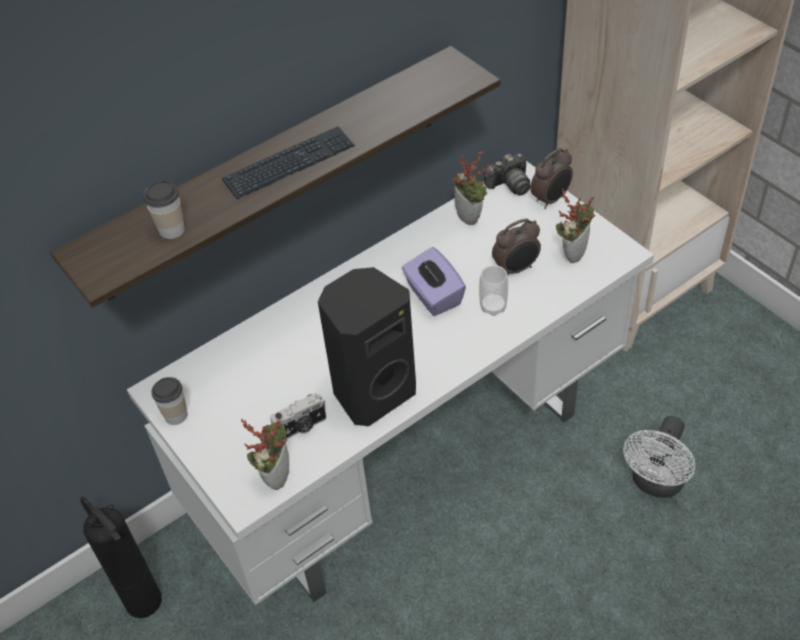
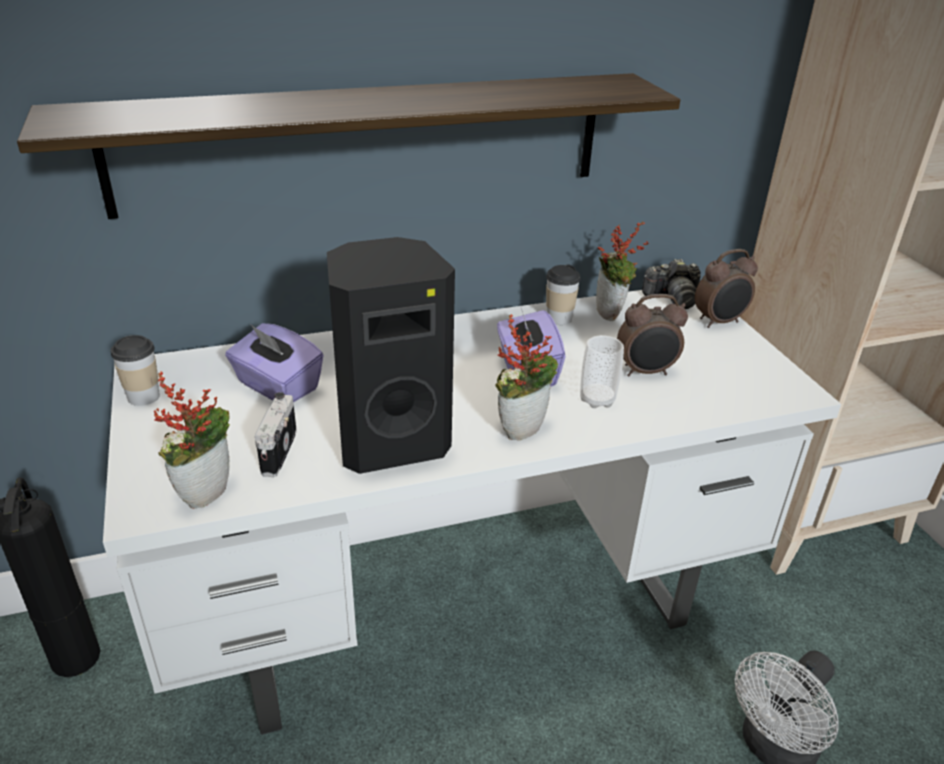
camera: 15 degrees right, 15 degrees down
(171, 230) = (180, 115): cup -> cup (559, 318)
(265, 373) = (277, 386): none -> purple tissue box
(289, 164) = (369, 103): keyboard -> none
(301, 427) = (276, 451): camera -> camera turned 105 degrees clockwise
(573, 252) = (728, 374): potted plant -> potted plant (521, 428)

